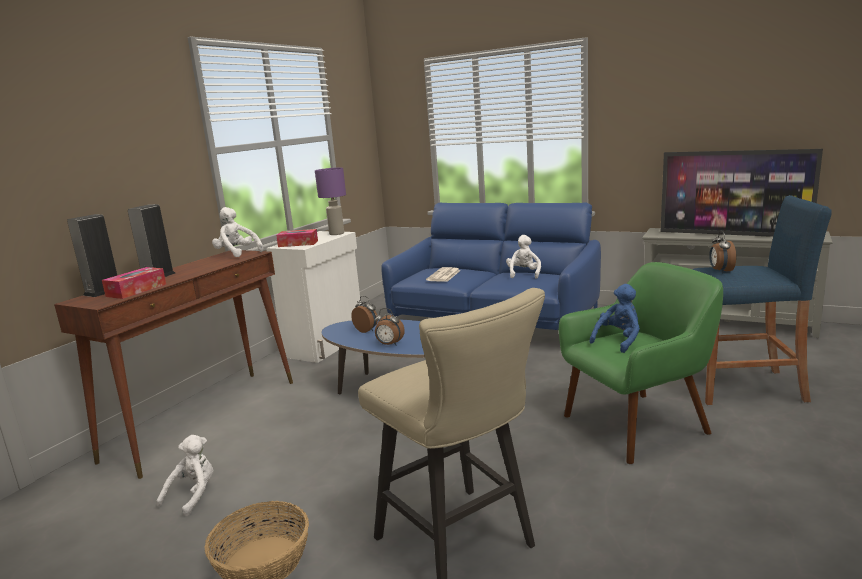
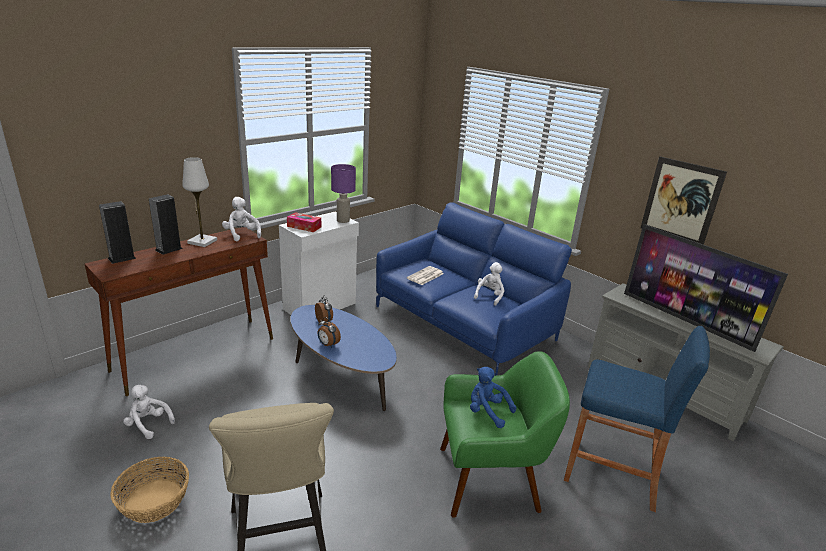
camera: 15 degrees right, 10 degrees up
(136, 290) = (141, 264): tissue box -> none
(193, 495) = (148, 424): white plush toy -> white plush toy turned 105 degrees counterclockwise
(194, 265) = (202, 242): none -> white table lamp
(618, 341) = (487, 412): blue plush toy -> blue plush toy turned 120 degrees counterclockwise
(689, 124) = (681, 201): none -> picture
(720, 271) = (610, 375): alarm clock -> none

